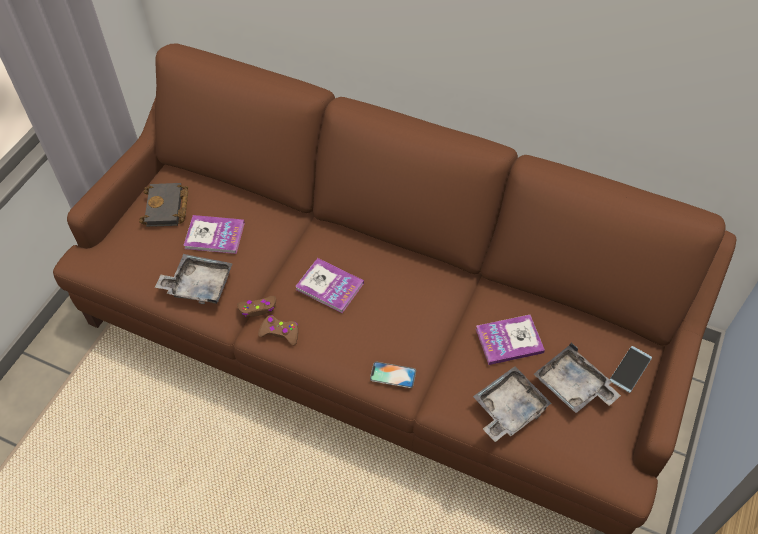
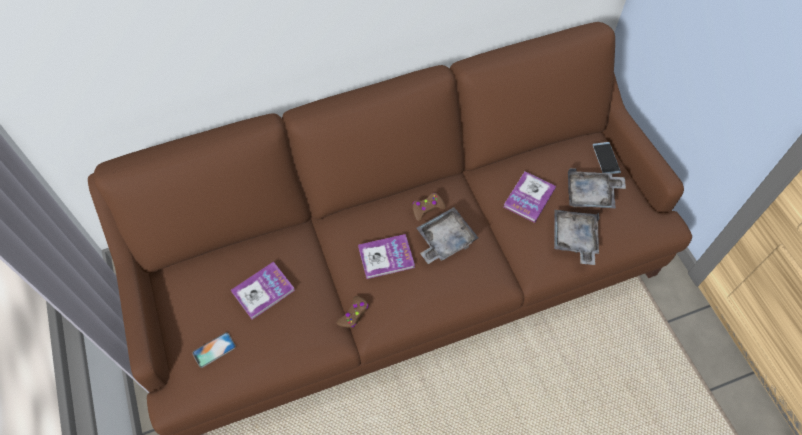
camera: 45 degrees left, 5 degrees up
(167, 209) = (201, 302): black book -> none
(198, 285) = (294, 335): grey tray -> grey tray (444, 240)
(280, 332) = (388, 317): brown game controller -> brown game controller (427, 208)
(393, 375) = (488, 279): phone -> phone (214, 350)

